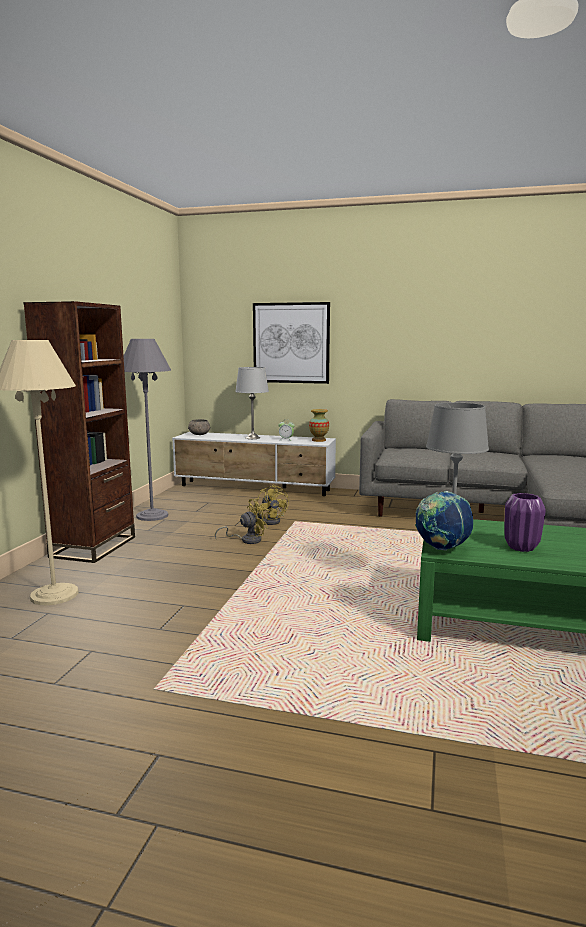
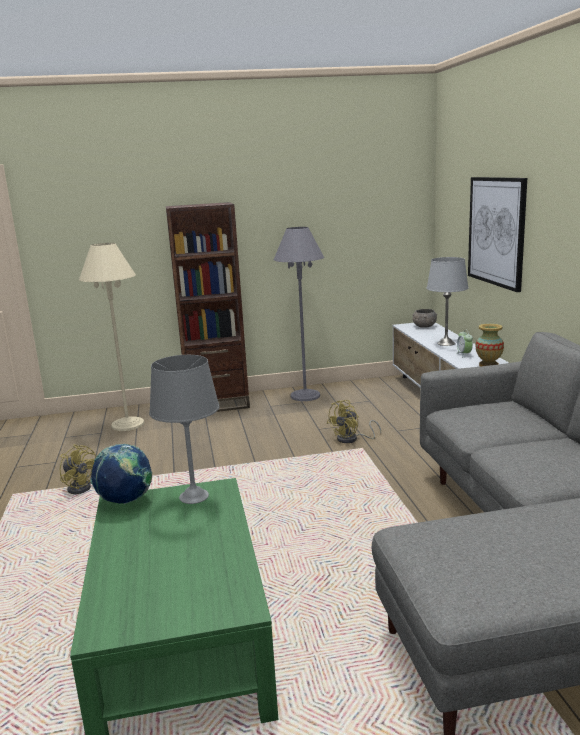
camera: 65 degrees right, 5 degrees up
(247, 540) = (286, 444): yellow fan -> yellow fan (80, 487)
(521, 547) = (149, 540): purple vase -> none

